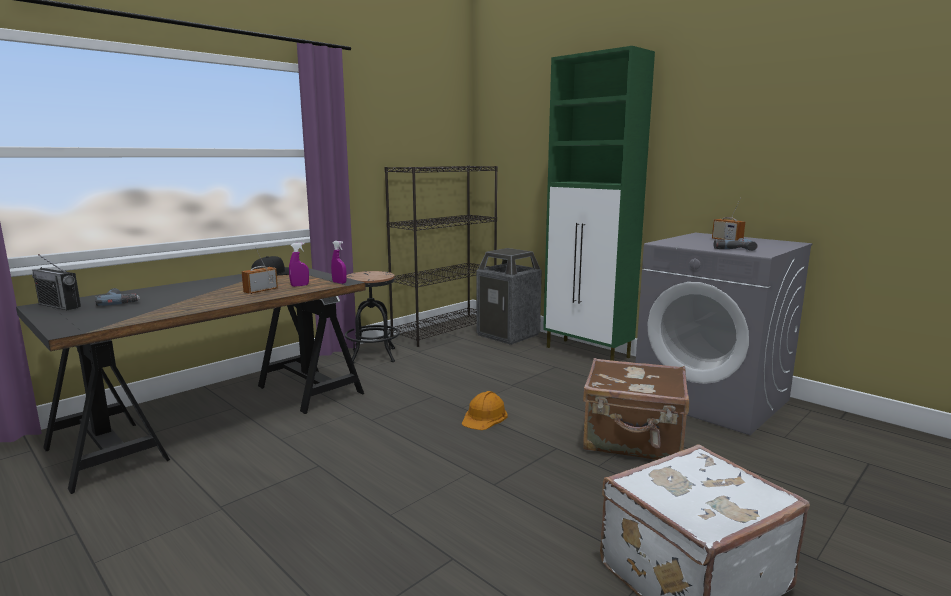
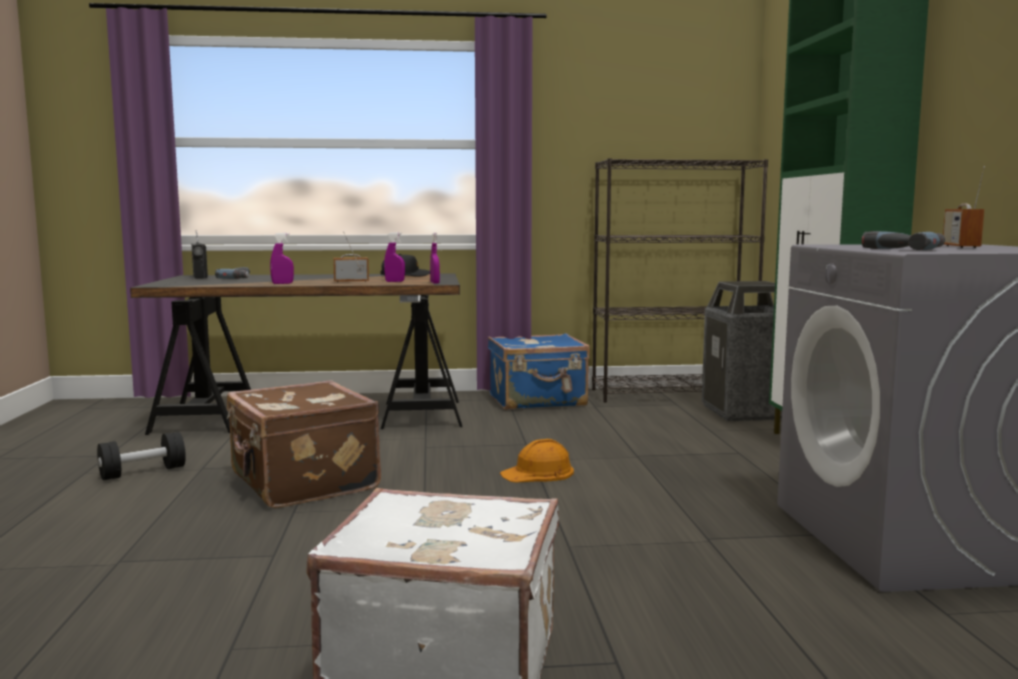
camera: 40 degrees right, 5 degrees down
(166, 535) = (143, 472): none -> black dumbbell
(207, 304) = (282, 283): none -> purple spray bottle
(373, 356) = (538, 401): black stool -> blue suitcase
(633, 440) = (673, 540): brown suitcase -> brown suitcase (302, 483)

